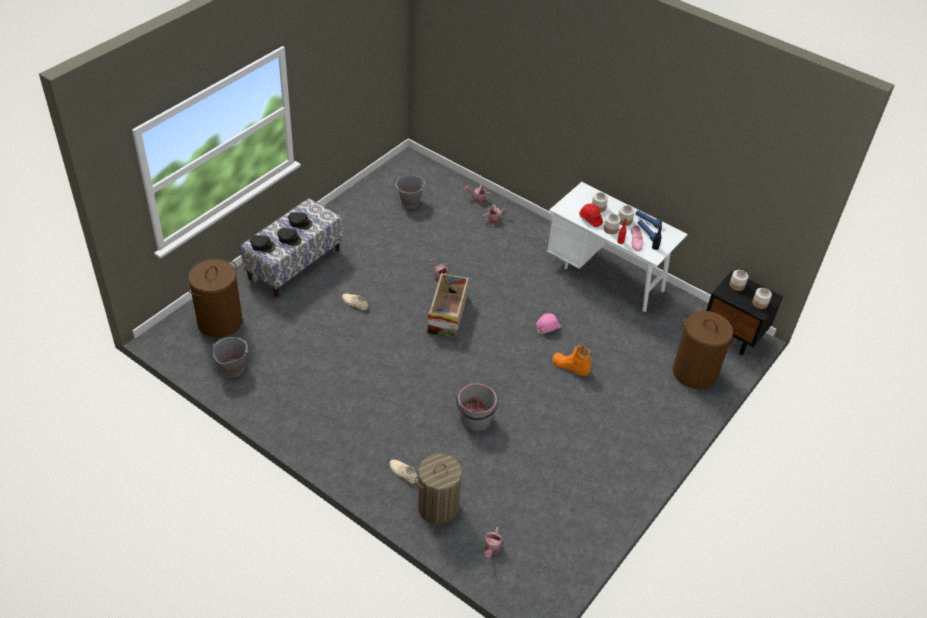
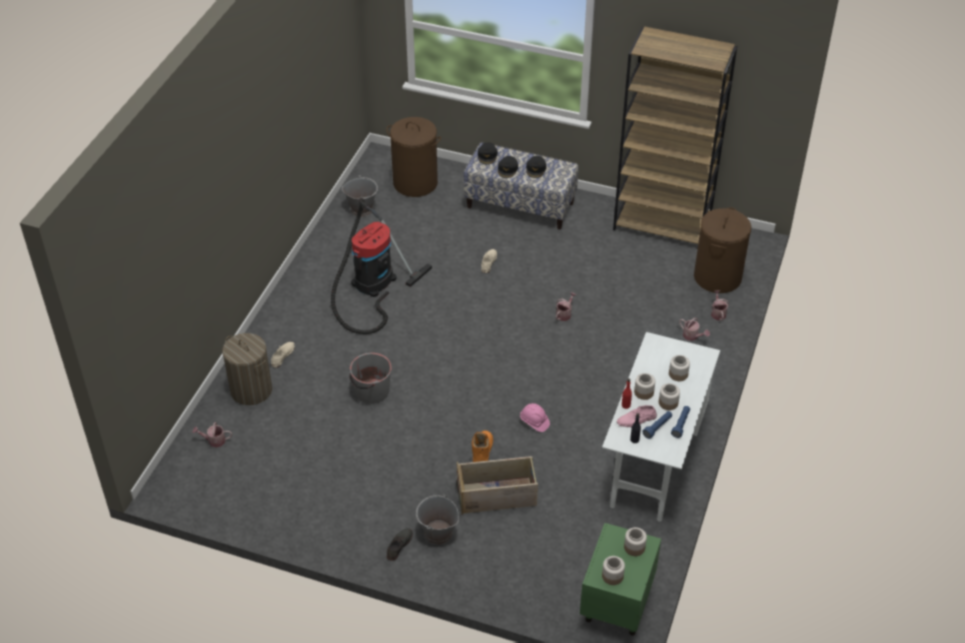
camera: 75 degrees right, 0 degrees up
(341, 386) = (371, 285): none -> vacuum cleaner
(368, 195) = (662, 225): none -> brown bookcase
(410, 202) = (672, 260): grey bucket -> grey bucket (437, 533)
(447, 314) = (510, 335): crate -> crate (497, 495)
(590, 219) = (650, 371): red hard hat -> none
(649, 442) = (399, 545): none -> grey shoe
(694, 372) = (529, 573): brown laundry basket -> brown laundry basket (717, 277)
(733, 336) = (616, 607): black nightstand -> green nightstand

